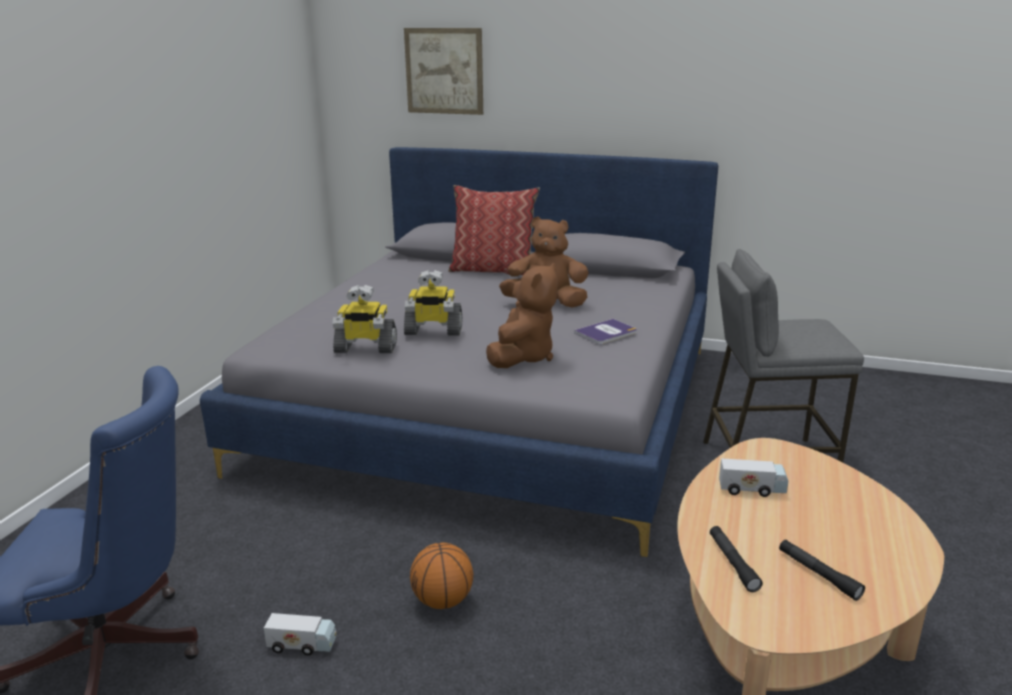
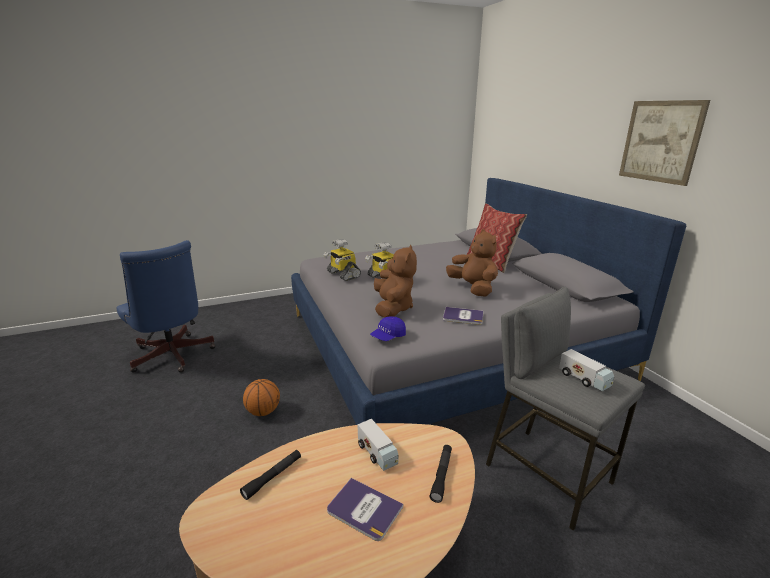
camera: 50 degrees right, 0 degrees up
(302, 645) = (205, 391): toy truck -> toy truck (584, 379)
(444, 71) = (526, 131): picture -> picture (660, 141)
(523, 357) = (393, 308): brown plush toy -> brown plush toy turned 75 degrees counterclockwise
(593, 383) = (388, 337): none -> blue cap
(818, 574) = (289, 526): black flashlight -> black flashlight (441, 475)
(827, 525) = (364, 509): none -> book

